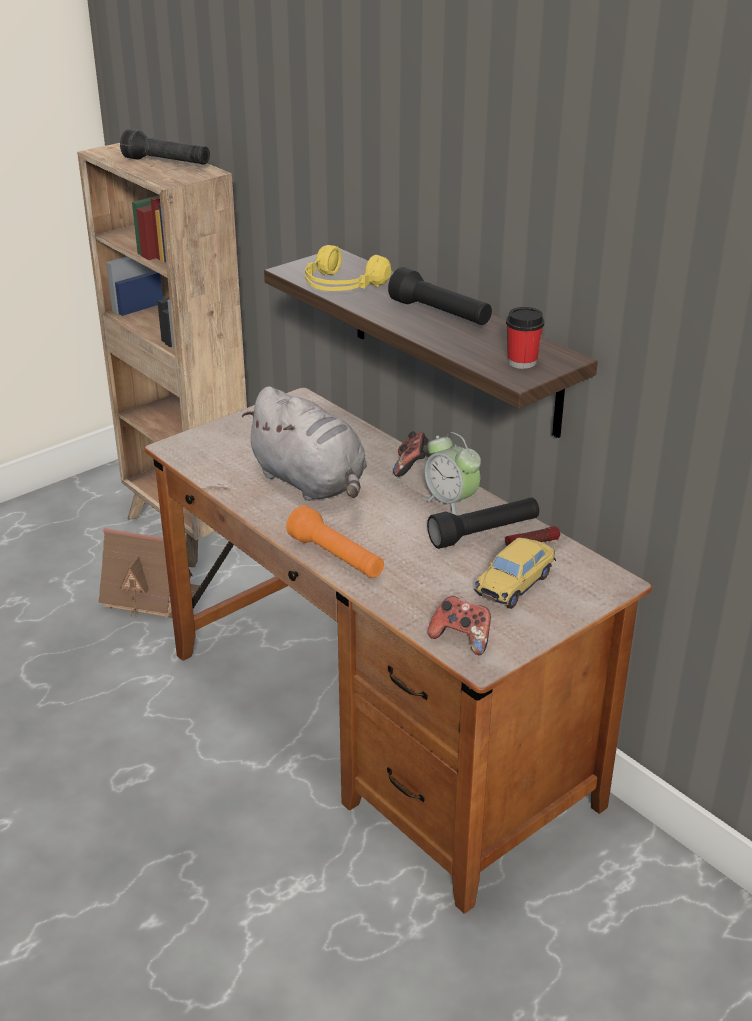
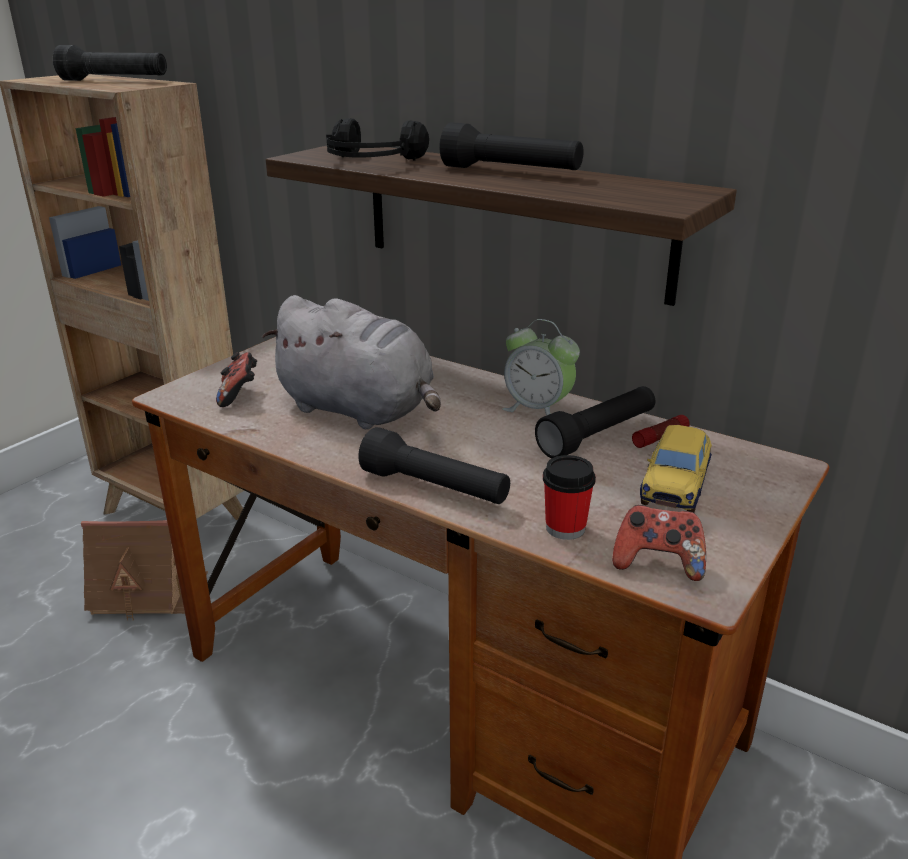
camera: 15 degrees left, 5 degrees down
(336, 558) = (435, 488): orange flashlight -> black flashlight
(341, 286) = (371, 162): yellow headphones -> black headphones
(411, 466) = (470, 381): game controller -> game controller (239, 395)
(522, 362) = (653, 195): cup -> cup (565, 528)

